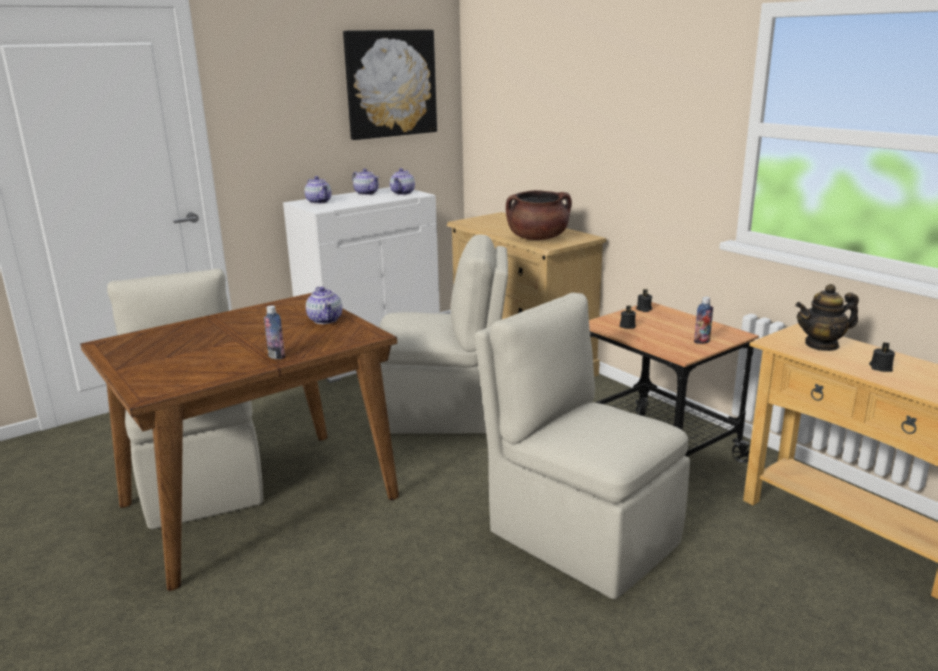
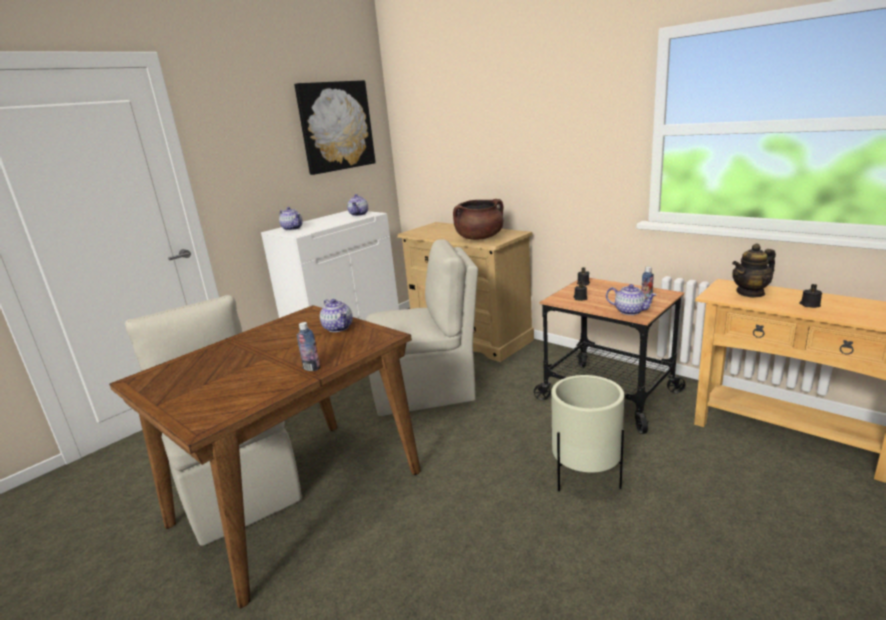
camera: 10 degrees left, 0 degrees up
(367, 193) = (329, 217): teapot -> teapot (630, 311)
(580, 535) = (585, 477): beige chair -> beige planter

